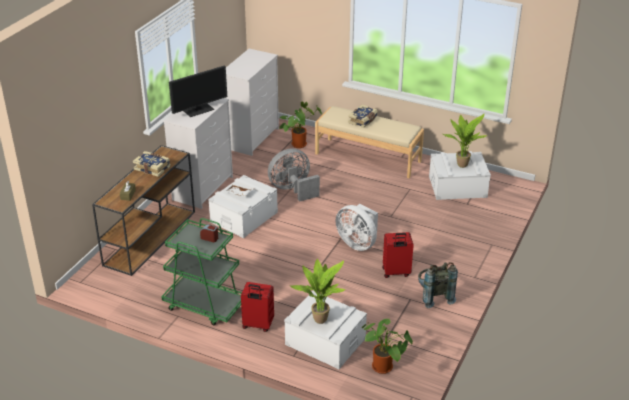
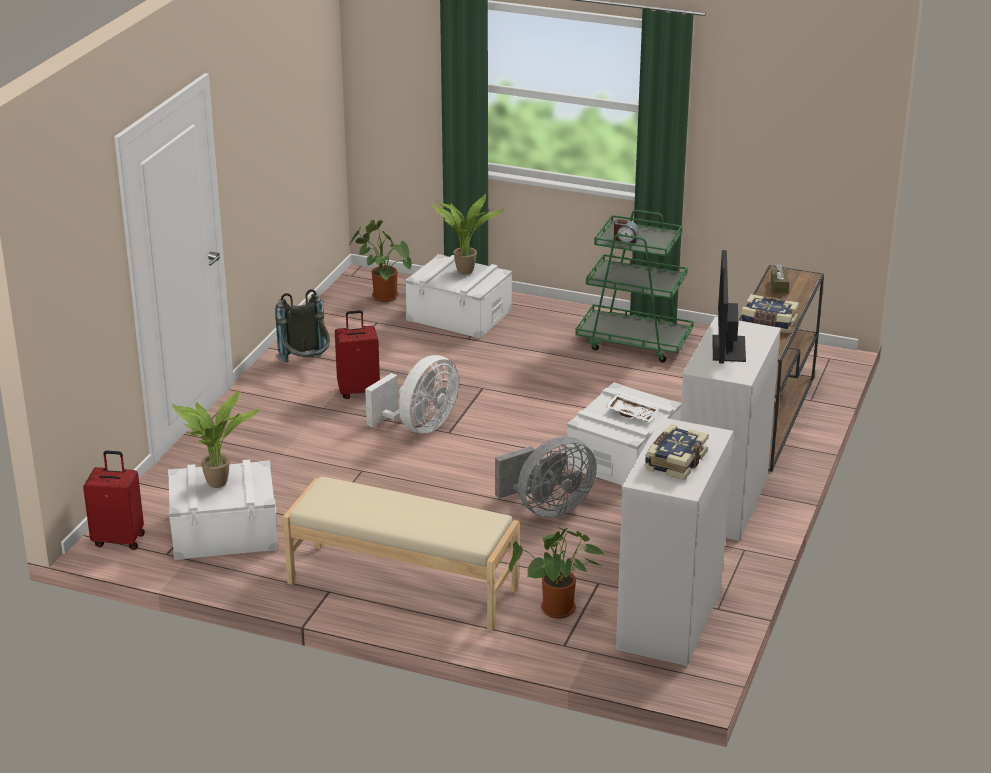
camera: 175 degrees right, 5 degrees down
(198, 110) = (728, 349): monitor -> monitor turned 45 degrees counterclockwise
(257, 325) = (553, 326): red suitcase -> red suitcase (119, 539)
(358, 243) = (419, 426): white fan -> white fan turned 90 degrees clockwise
(363, 120) = (413, 516): book -> book (674, 461)

